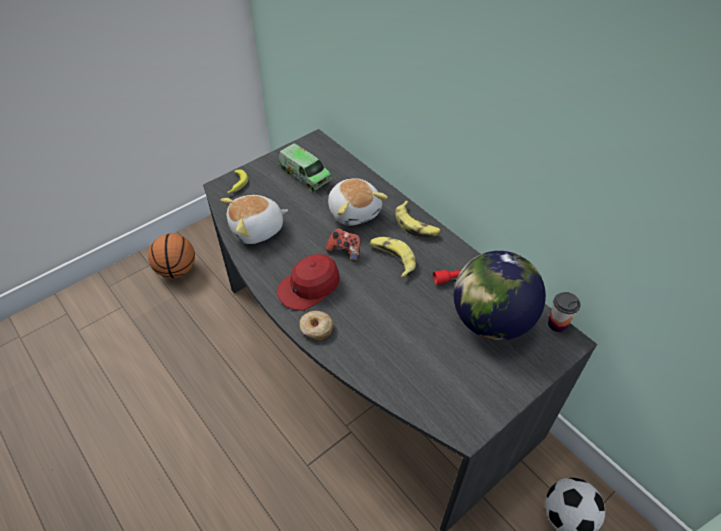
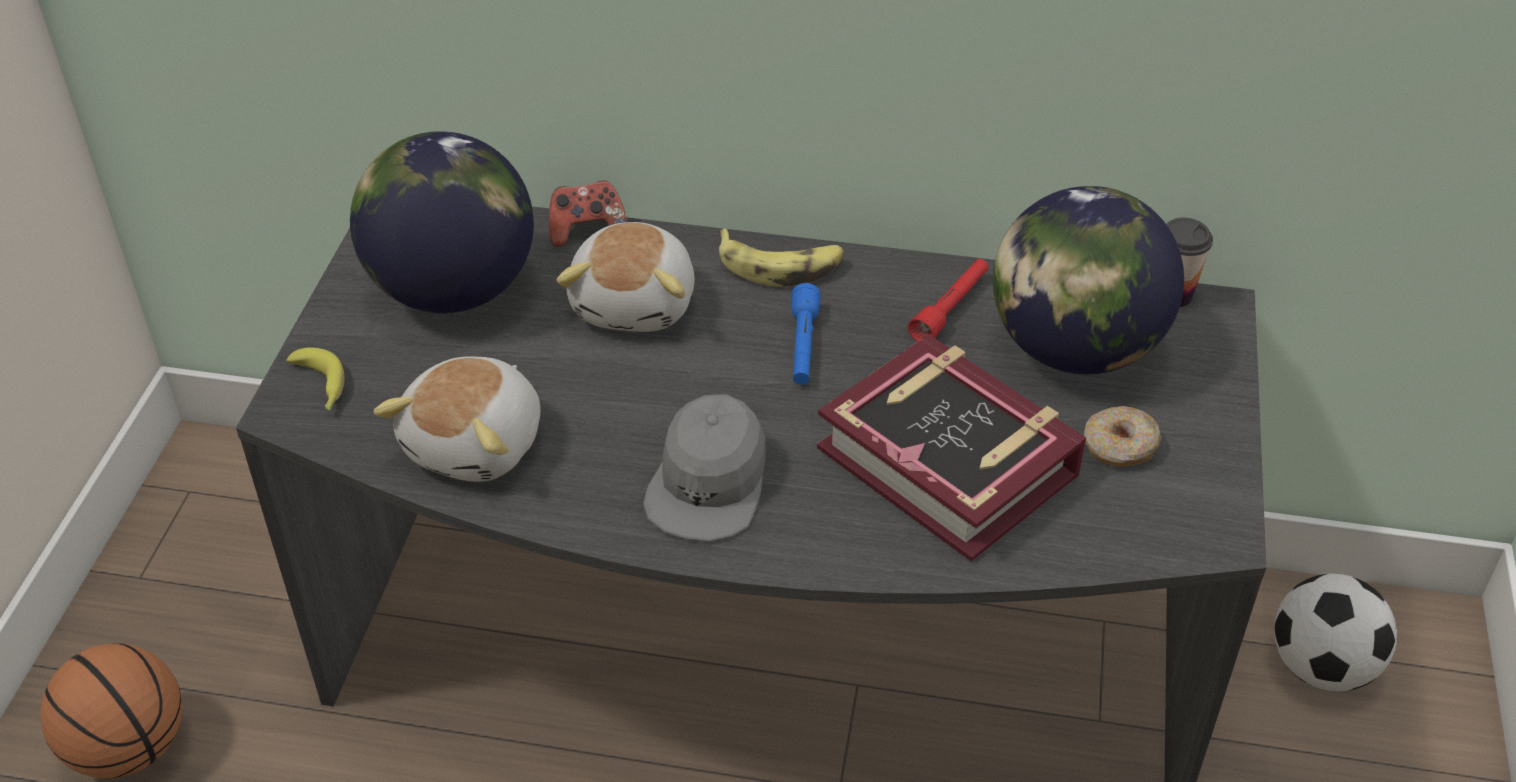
camera: 40 degrees left, 5 degrees down
(305, 175) = (453, 290): toy truck -> globe
(309, 287) = (709, 482): red cap -> grey cap
(316, 328) = (807, 543): donut -> donut (1119, 447)
(345, 251) = (702, 382): game controller -> game controller (587, 231)
(354, 211) = (636, 303): plush toy -> plush toy turned 75 degrees clockwise
(392, 258) = (803, 346): banana -> blue flashlight
(395, 332) = (948, 461): none -> book

